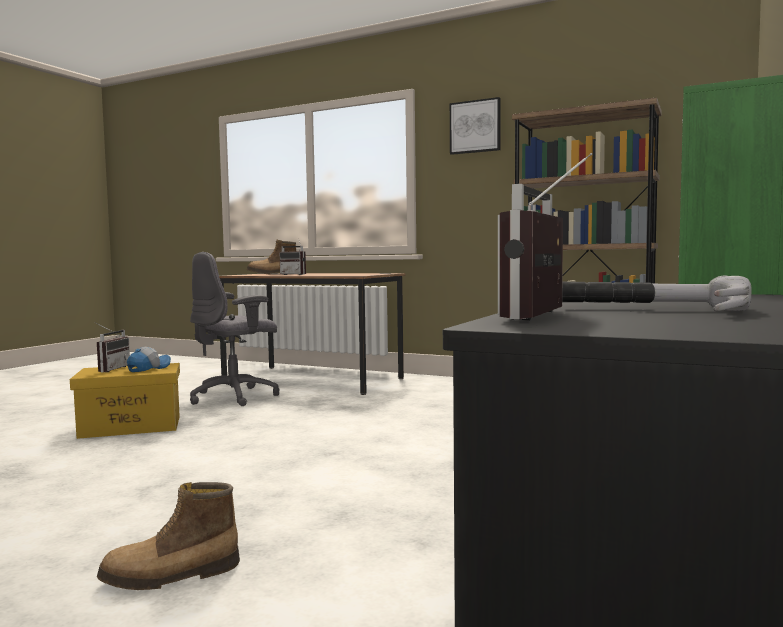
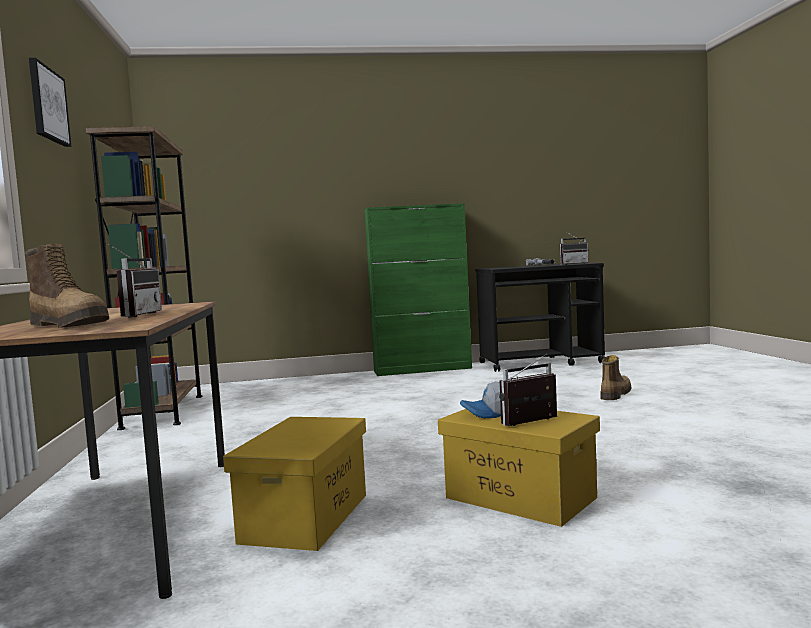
camera: 125 degrees left, 0 degrees up
(171, 576) = (615, 394): boot -> boot turned 90 degrees counterclockwise
(235, 397) = (306, 518): grey office chair -> yellow storage box

